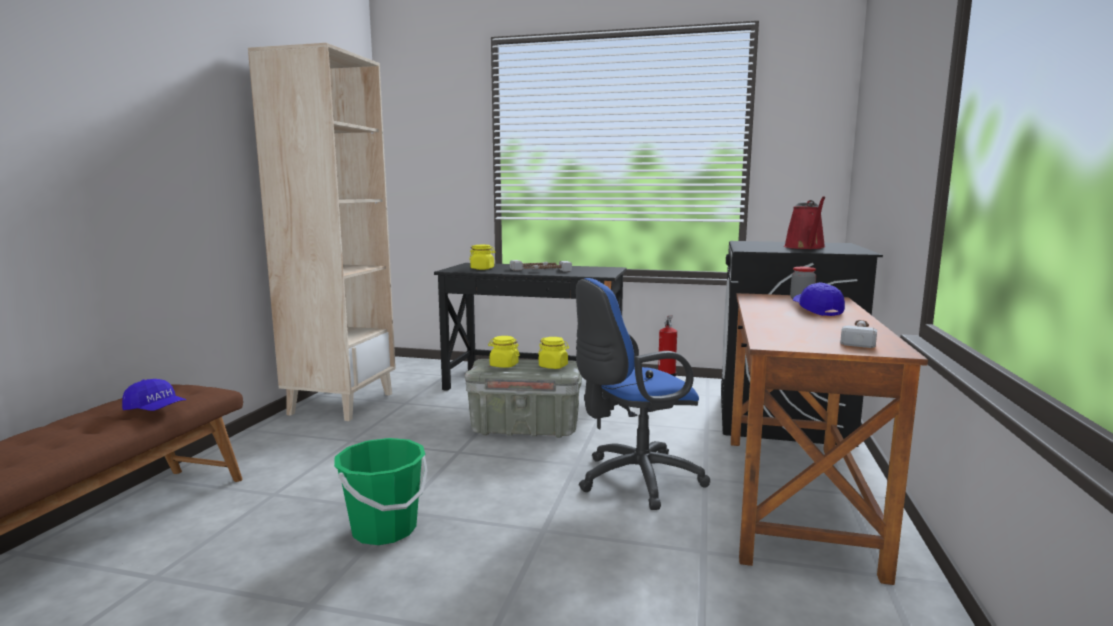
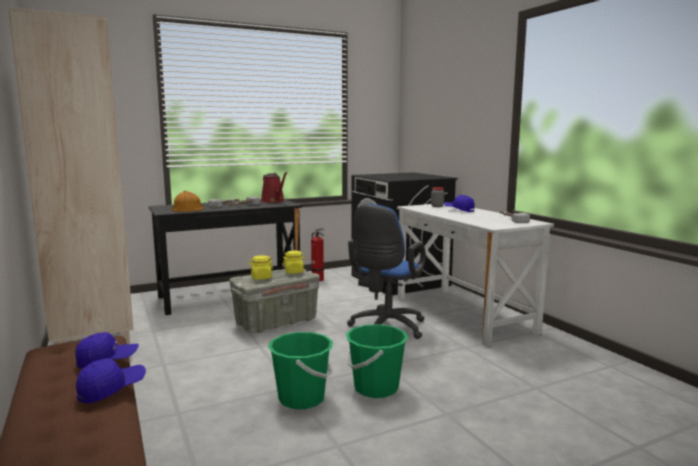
camera: 40 degrees left, 0 degrees up
(90, 437) = (111, 389): none -> blue cap
(476, 554) = (376, 388): none -> green bucket
(482, 268) = (186, 208): yellow jar -> orange hard hat
(795, 498) = (463, 314): brown desk -> white desk
(805, 247) = (410, 176): red watering can -> red watering can (274, 201)

